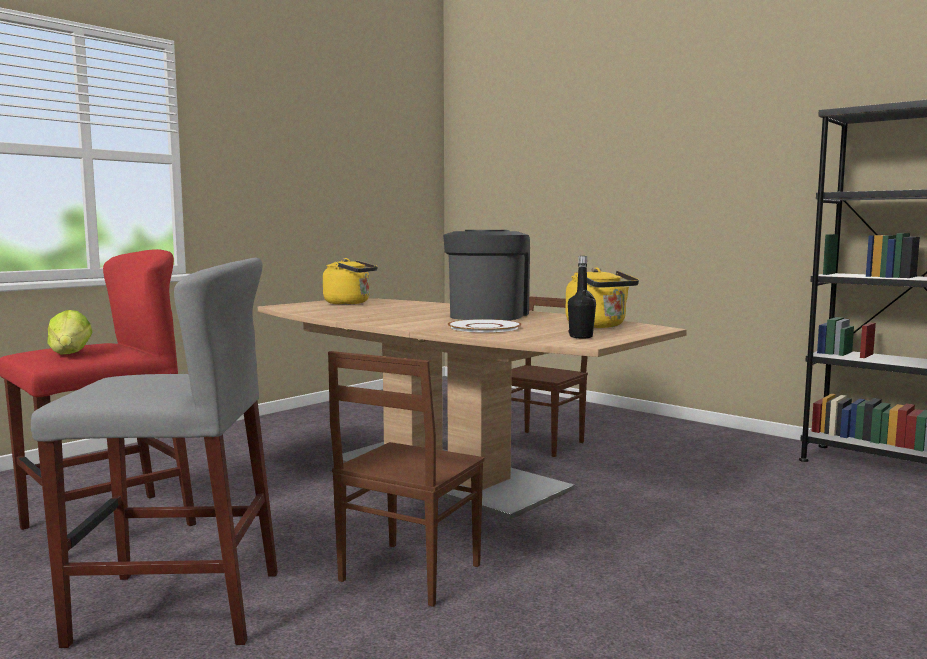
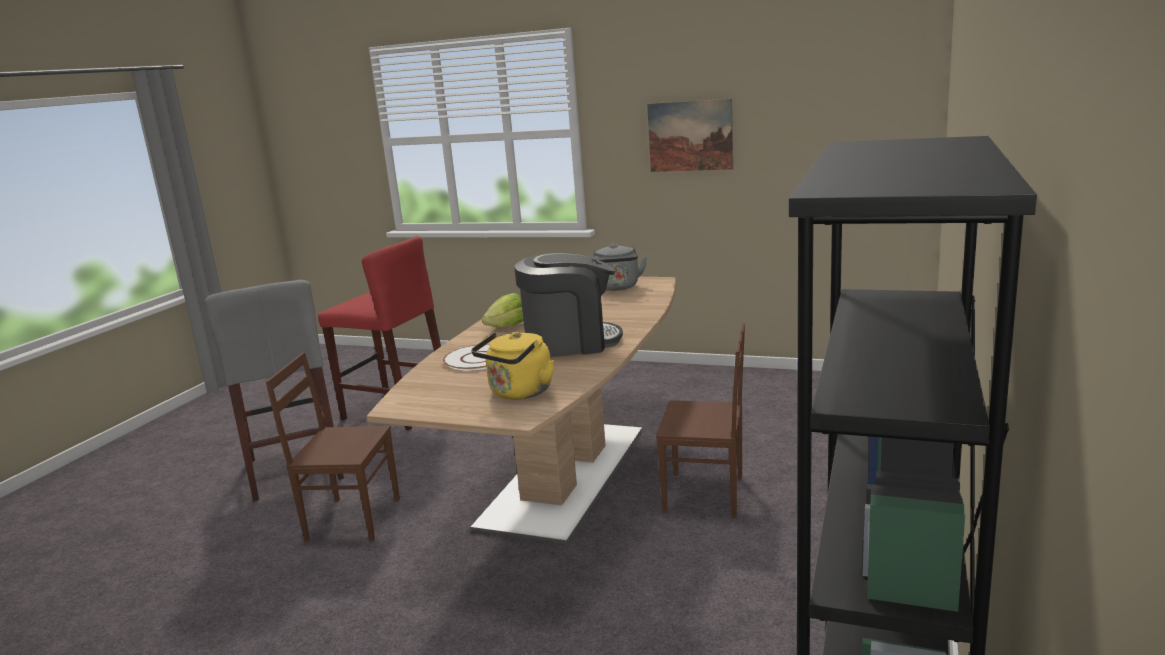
camera: 70 degrees right, 10 degrees up
(70, 354) = (357, 303): lettuce -> lettuce (507, 326)
(289, 176) = (690, 136): none -> picture
(350, 303) = (617, 287): yellow kettle -> grey kettle
(581, 337) = (436, 398): black bottle -> none

